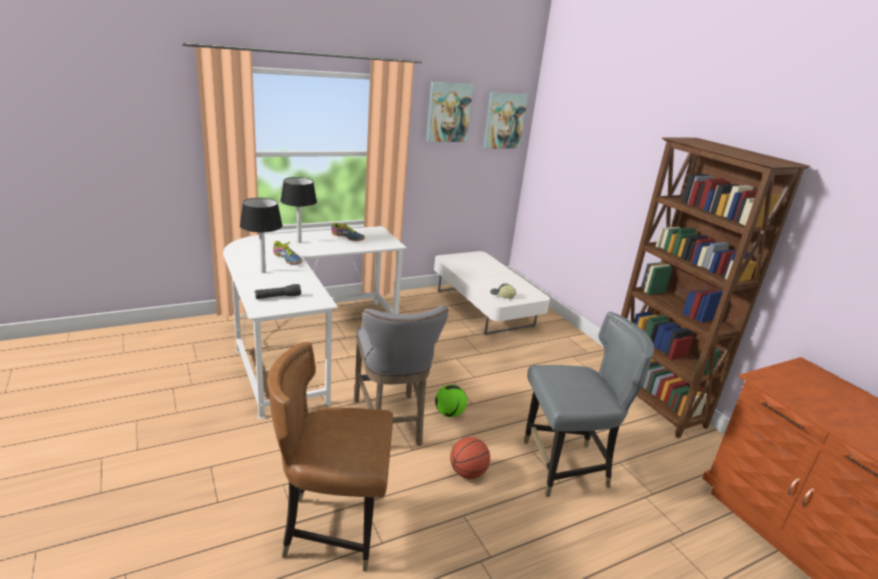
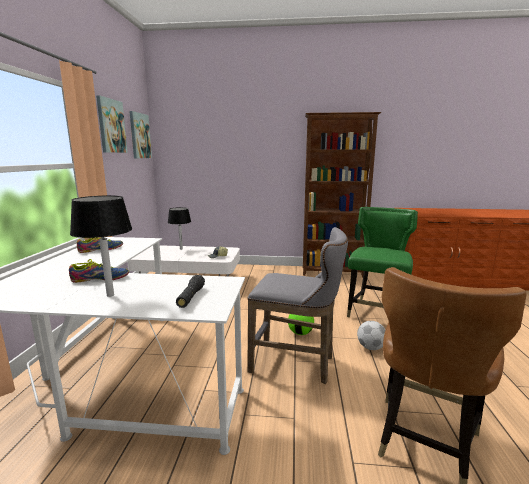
camera: 55 degrees left, 10 degrees down
(299, 242) = (68, 267): black table lamp -> black table lamp (181, 249)
(467, 473) = (371, 347): basketball -> football
(565, 467) = (376, 312): grey chair -> green chair

